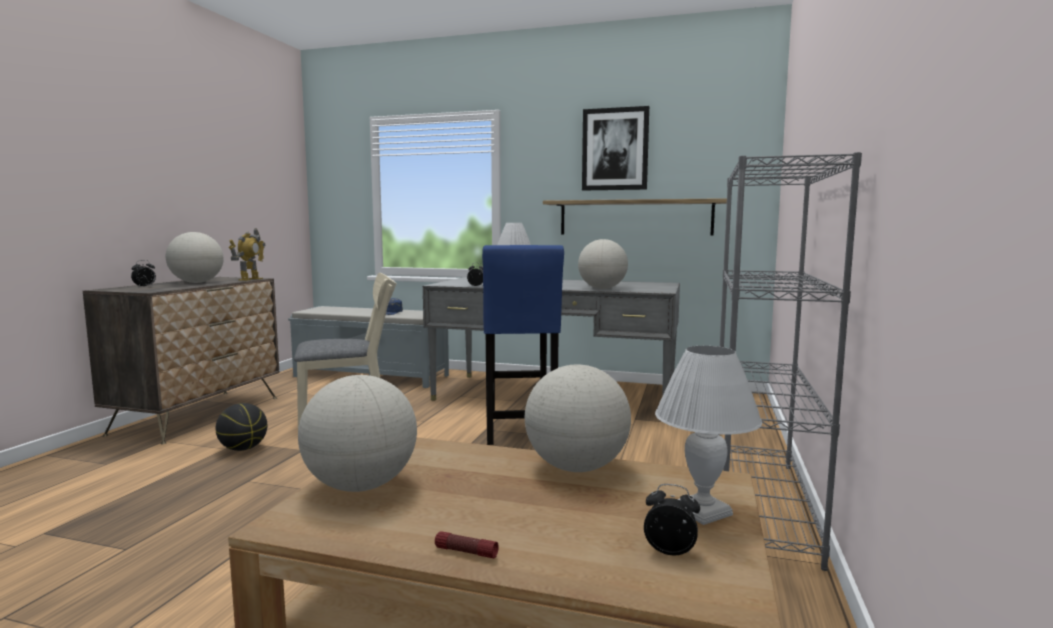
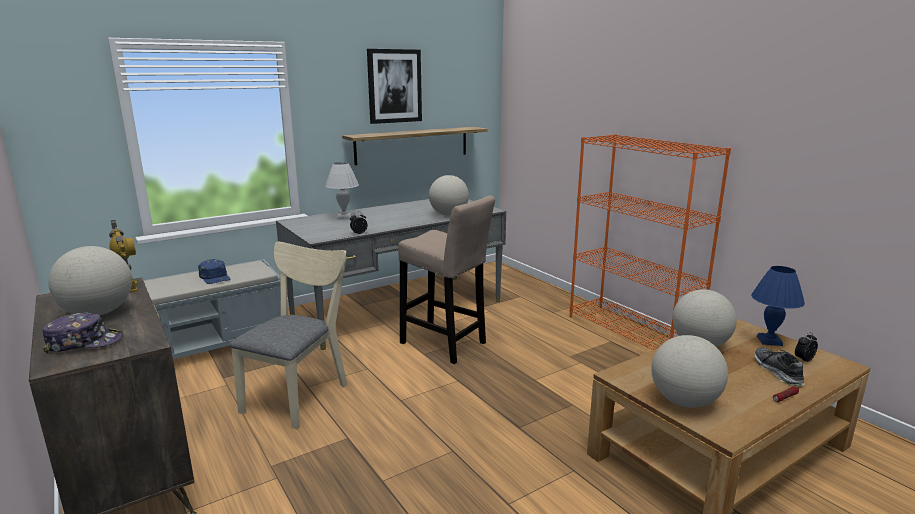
camera: 50 degrees left, 10 degrees up
(145, 287) = (84, 342): alarm clock -> cap
(243, 448) = (294, 467): basketball -> none
(519, 431) = (446, 345): blue stool -> beige stool
(570, 534) = (777, 372): none -> shoe
(703, 510) = (768, 340): white table lamp -> blue table lamp
(761, 505) = (631, 333): grey bookcase -> orange bookcase

